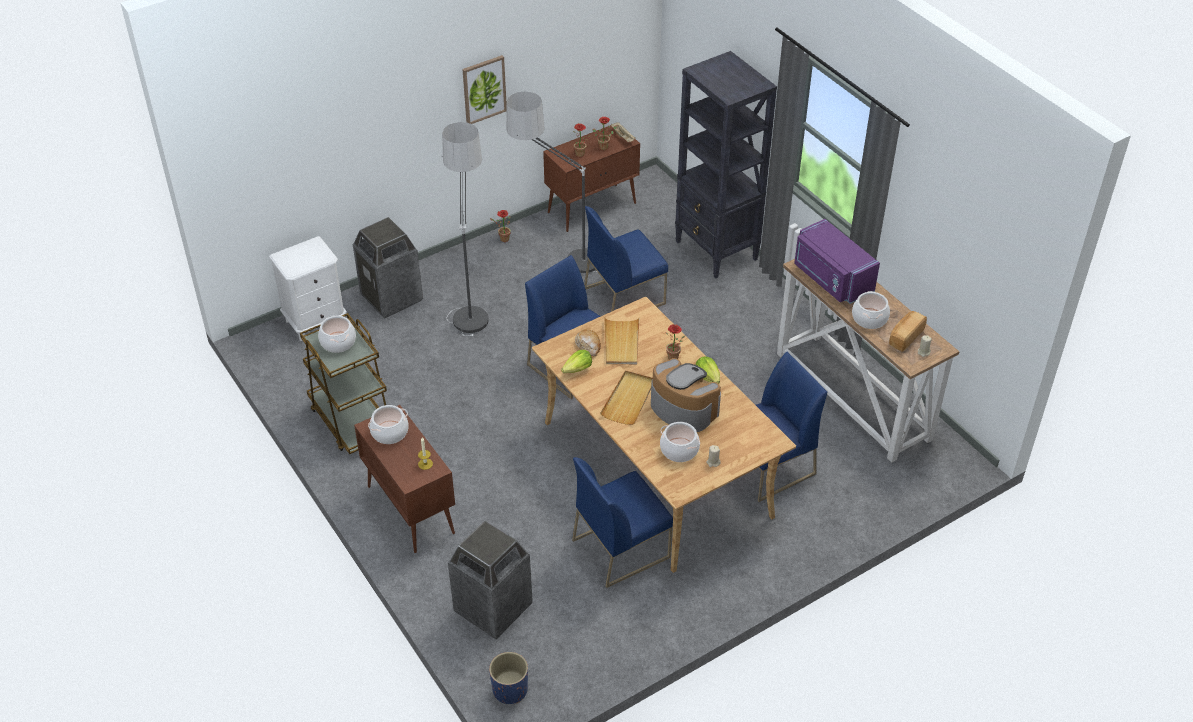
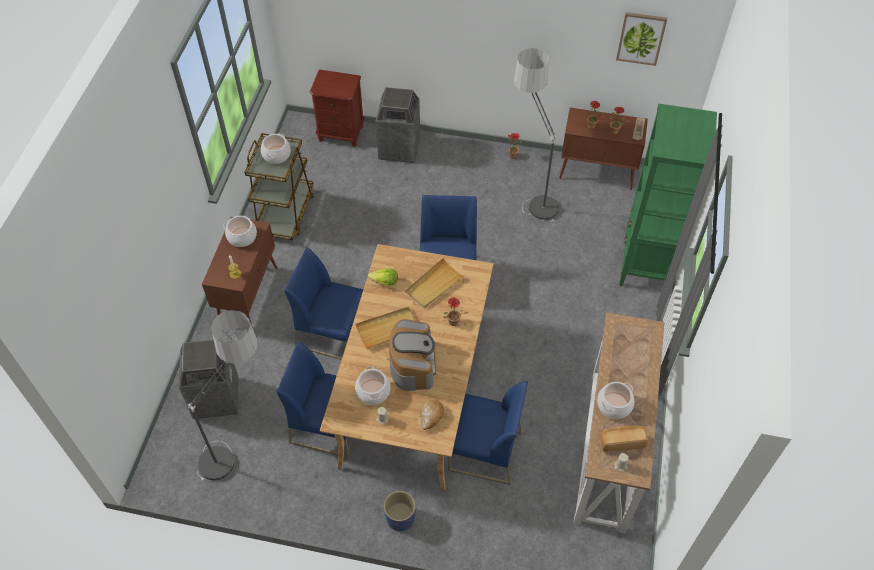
camera: 45 degrees right, 10 degrees up
(316, 321) = (341, 133): white nightstand -> brown nightstand
(470, 302) = (440, 185): floor lamp -> floor lamp (238, 443)
(484, 89) = (524, 32): picture -> picture (641, 38)
(509, 690) = (164, 457): blue planter -> blue planter (400, 518)
(588, 346) = (411, 270): bread -> bread (431, 416)
(624, 295) = (541, 252): blue chair -> blue chair (333, 332)
(708, 377) = (458, 355): lettuce -> none
(716, 251) = (645, 266): black bookcase -> green bookcase
(831, 279) = (626, 351): purple microwave -> none

